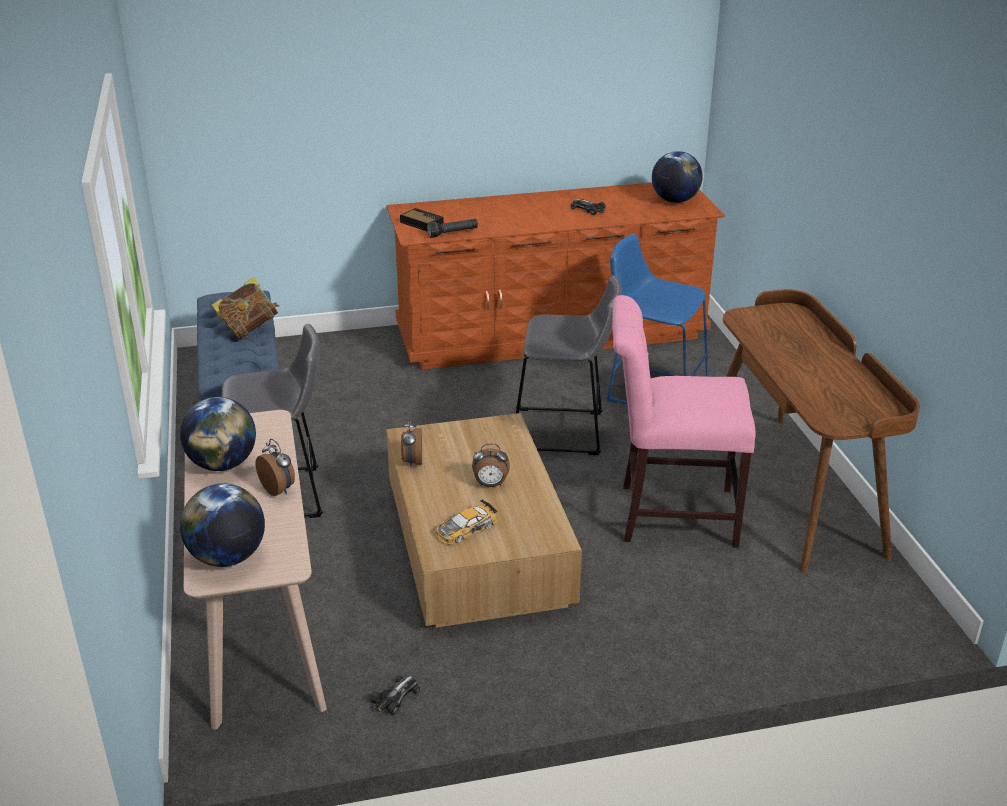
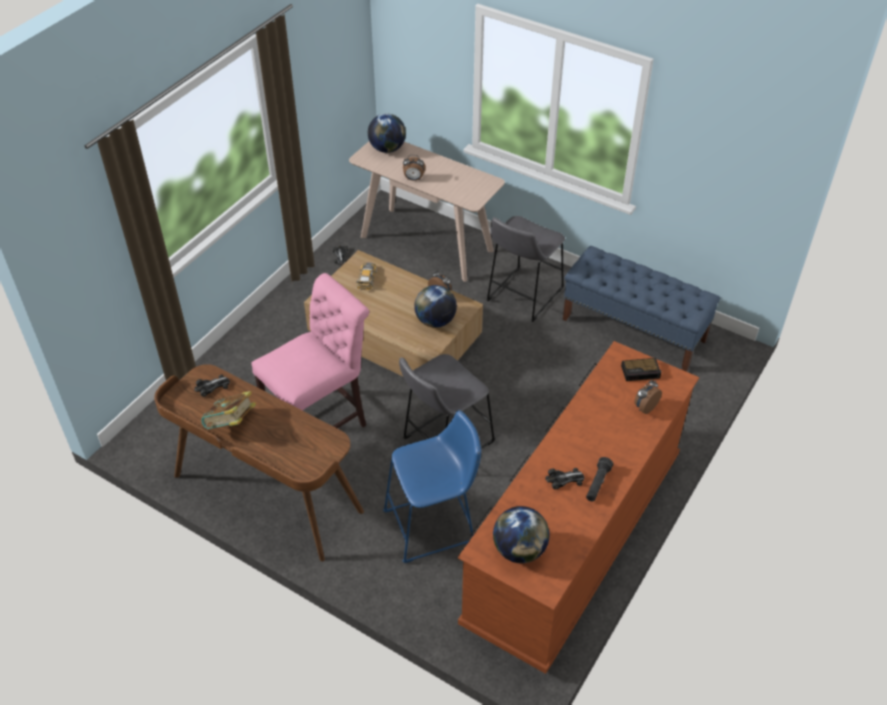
camera: 135 degrees right, 15 degrees up
(222, 464) = (453, 174): globe -> globe (435, 321)
(249, 328) = (639, 289): book -> book (231, 424)
(453, 233) = (603, 375): black flashlight -> black flashlight (597, 484)
(490, 485) = (386, 306): alarm clock -> alarm clock (645, 407)
(832, 408) = (212, 387): none -> toy car

